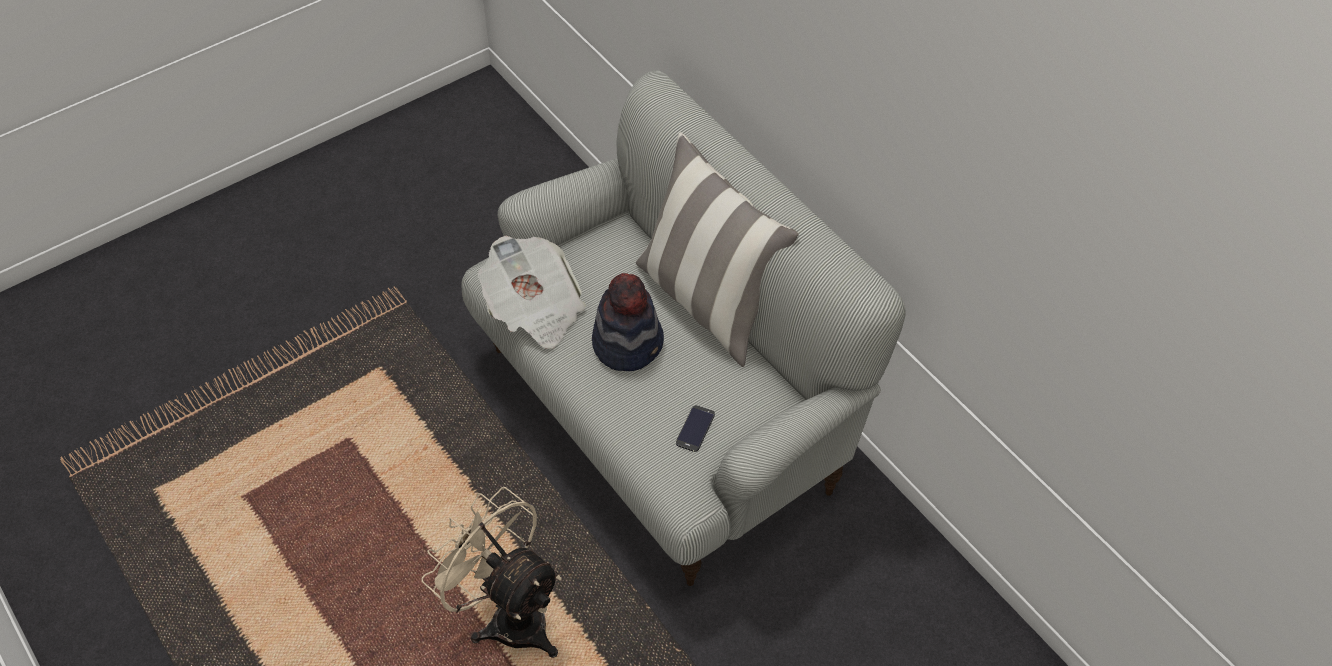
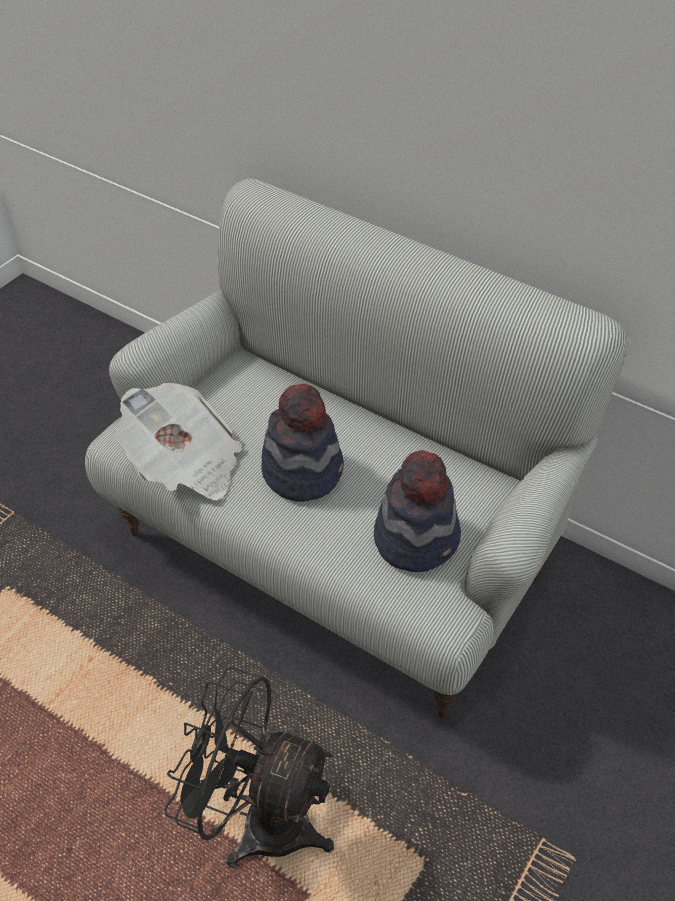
camera: 20 degrees left, 5 degrees down
(508, 616) = (259, 820): beige fan -> black fan
(695, 429) = (417, 538): phone -> hat
(709, 301) = (367, 408): pillow -> none

